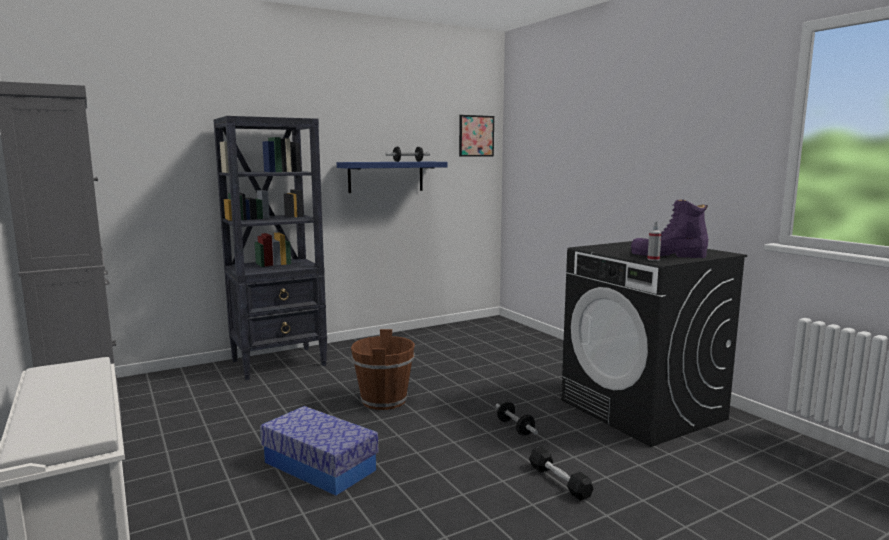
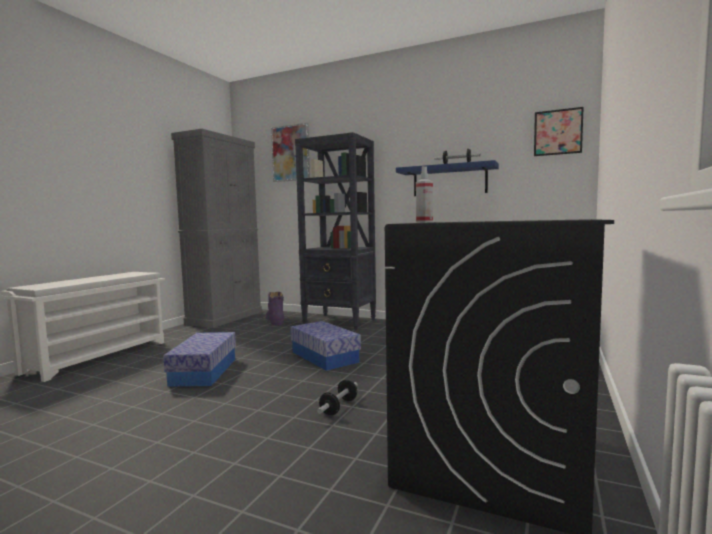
camera: 55 degrees right, 5 degrees down
(153, 122) = (290, 153): none -> picture
(384, 400) = (324, 357): brown bucket -> storage box
(559, 481) = (247, 453): black dumbbell -> none
(668, 255) = (475, 221): purple boot -> purple boot (275, 321)

